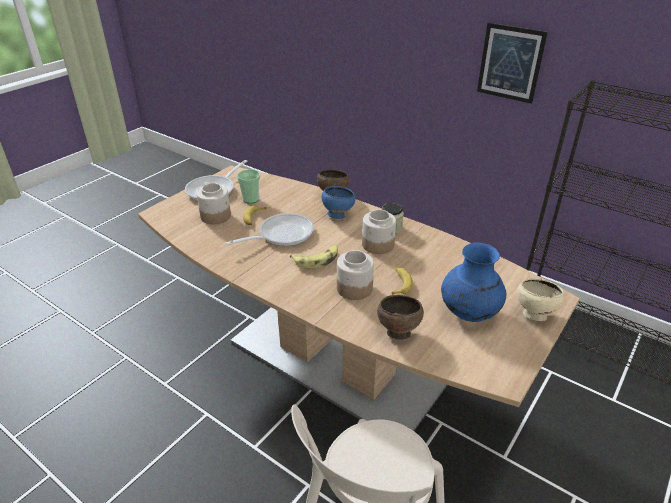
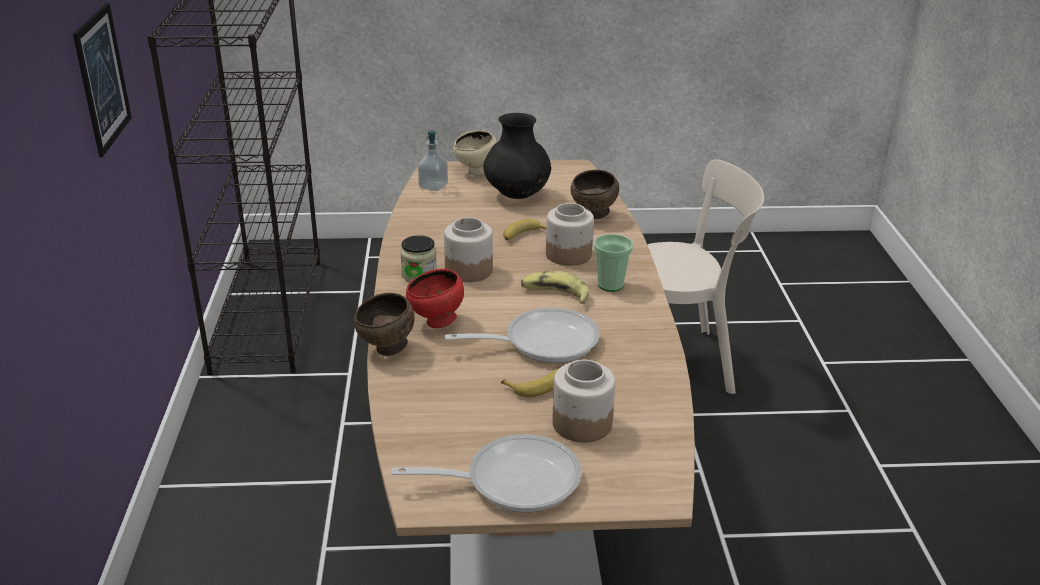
camera: 130 degrees left, 5 degrees down
(251, 199) = (491, 419): cup -> cup (610, 285)
(281, 235) = (542, 342): frying pan -> frying pan turned 150 degrees clockwise
(337, 215) = (436, 323): blue bowl -> red bowl
(469, 313) = (517, 195): blue vase -> black vase
(518, 282) = (433, 186): none -> soap dispenser

